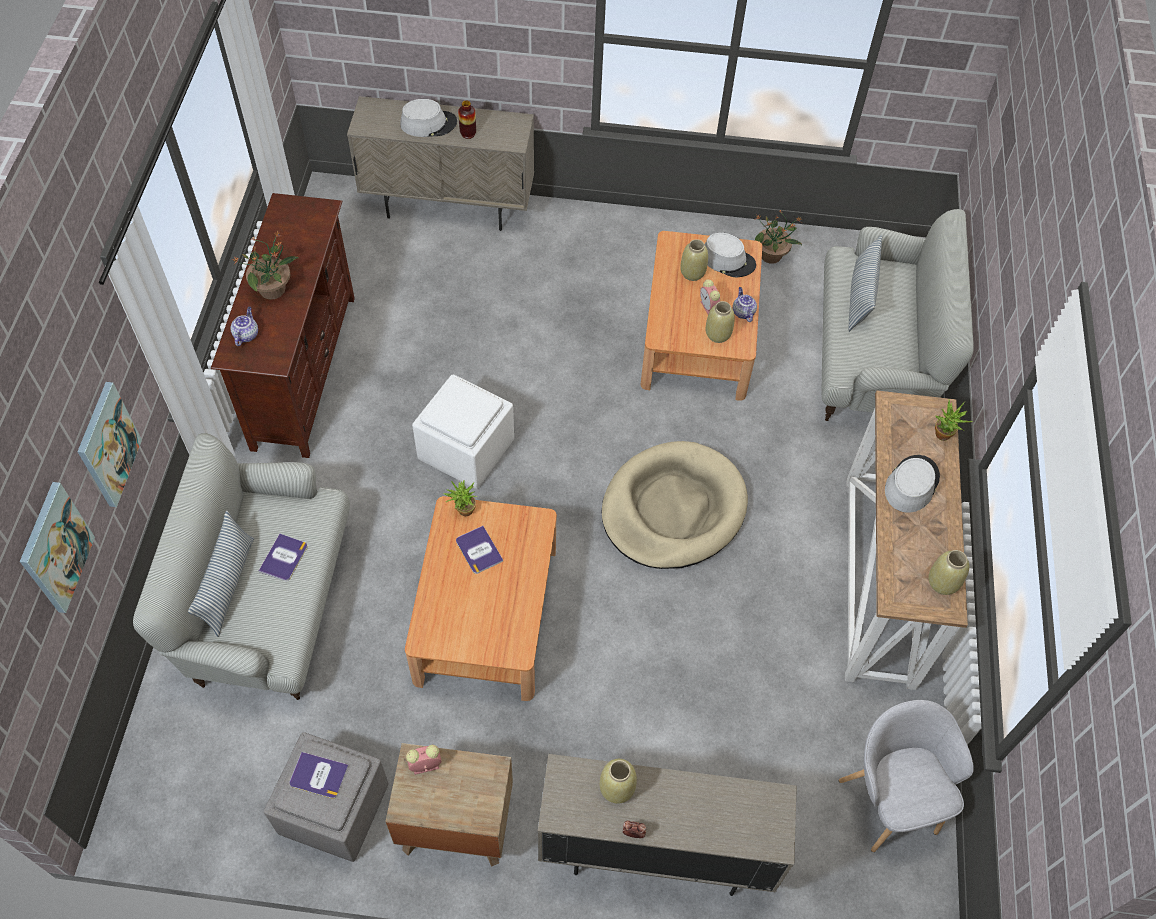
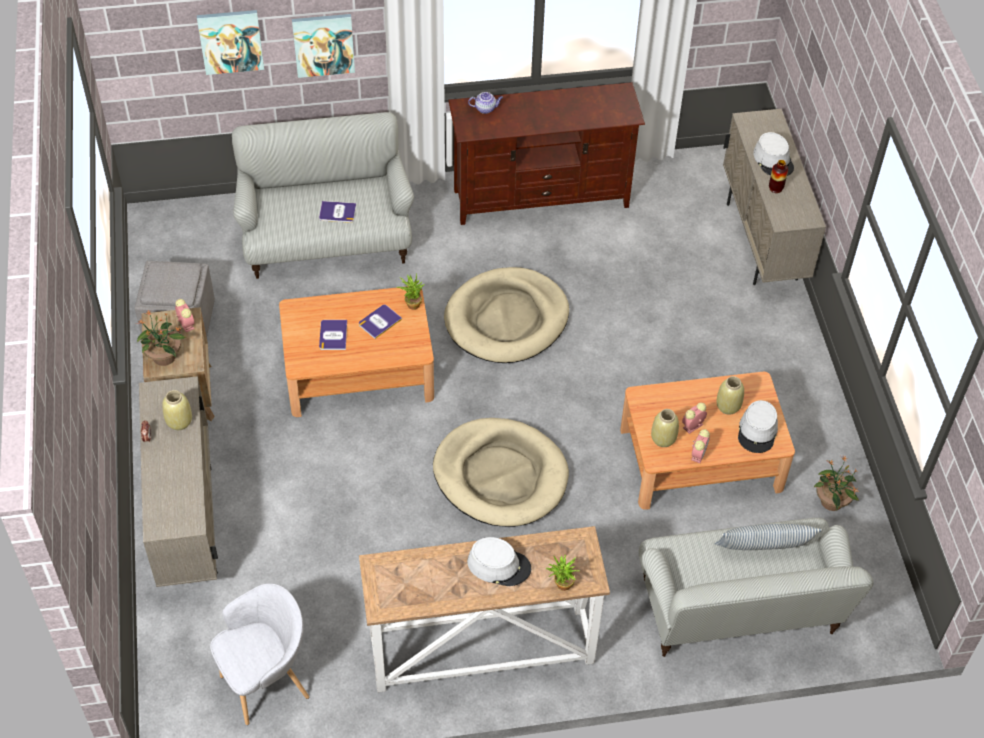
camera: 75 degrees right, 5 degrees down
(228, 585) = (307, 189): pillow -> none
(273, 289) = (535, 110): potted plant -> potted plant (164, 357)
(318, 775) = (174, 278): book -> book (333, 335)
(466, 449) = (507, 319): white ottoman -> beige dog bed
(743, 312) = (698, 453): teapot -> alarm clock
(942, 583) = (403, 600): beige vase -> none

